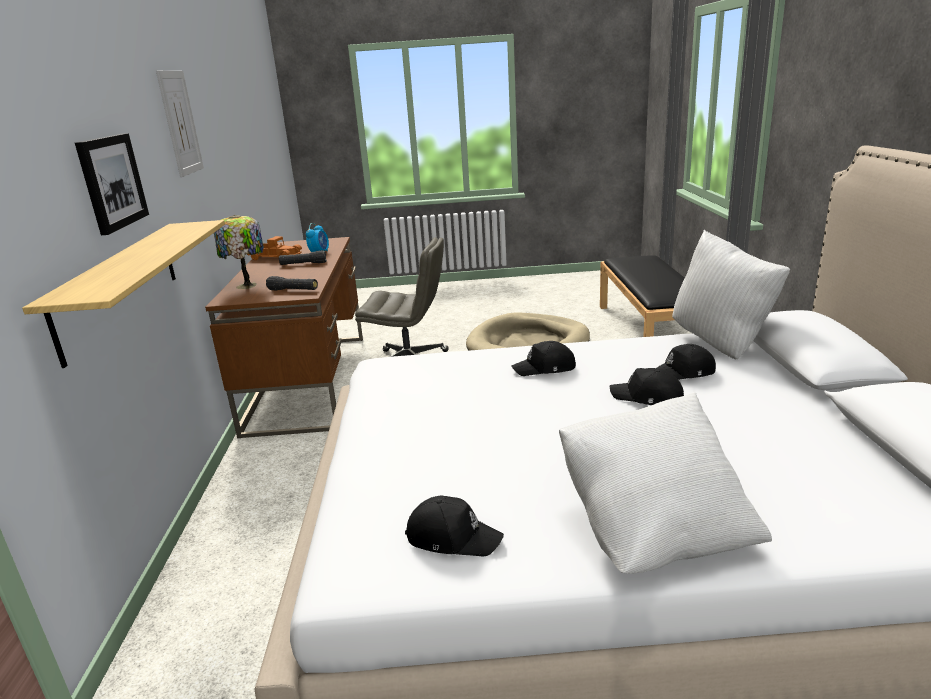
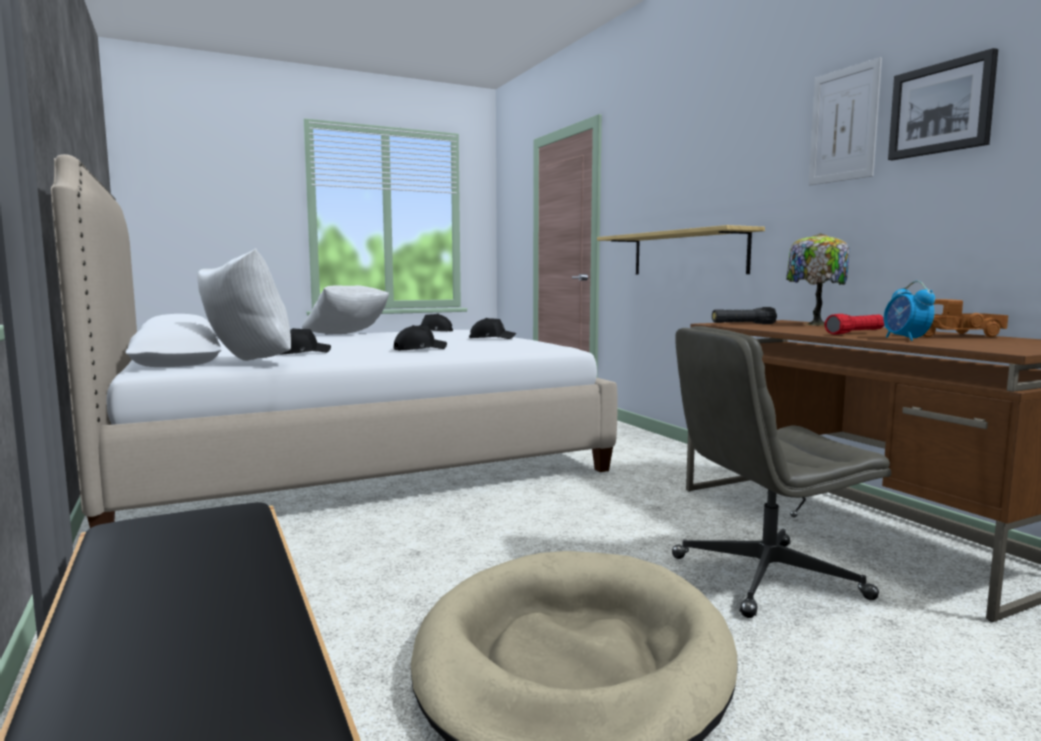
camera: 155 degrees right, 15 degrees down
(111, 182) = (708, 185): picture -> picture (941, 108)
(303, 264) = (855, 333): black flashlight -> red flashlight
(647, 398) = (337, 346): black cap -> black cap (491, 338)

